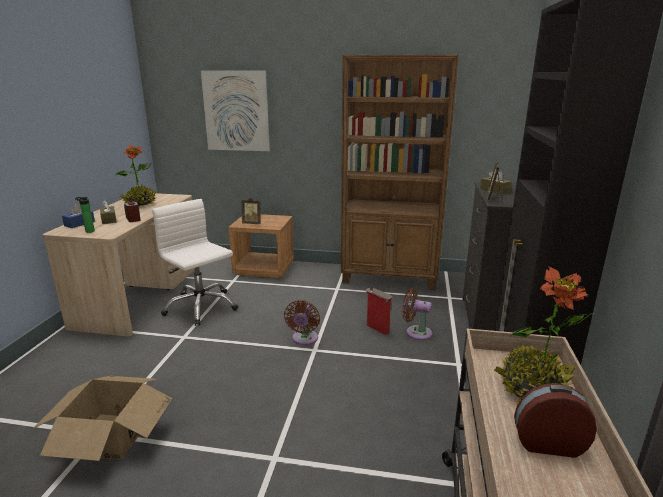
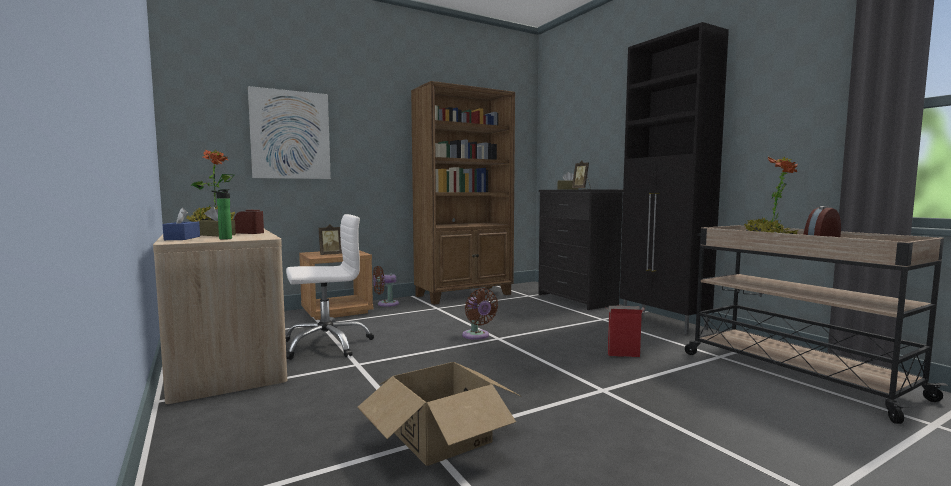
camera: 40 degrees left, 15 degrees down
(200, 307) = (326, 345): white office chair -> white office chair turned 150 degrees clockwise
(377, 328) = (517, 318): cardboard box -> cardboard box (622, 355)
(416, 332) = (546, 313): brown fan -> brown fan (385, 304)

